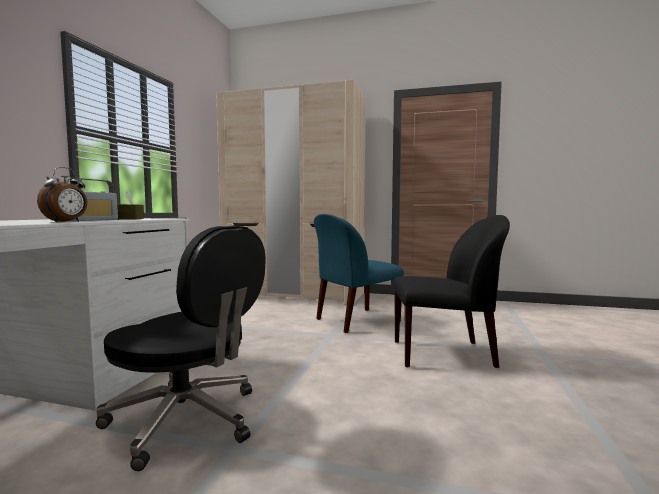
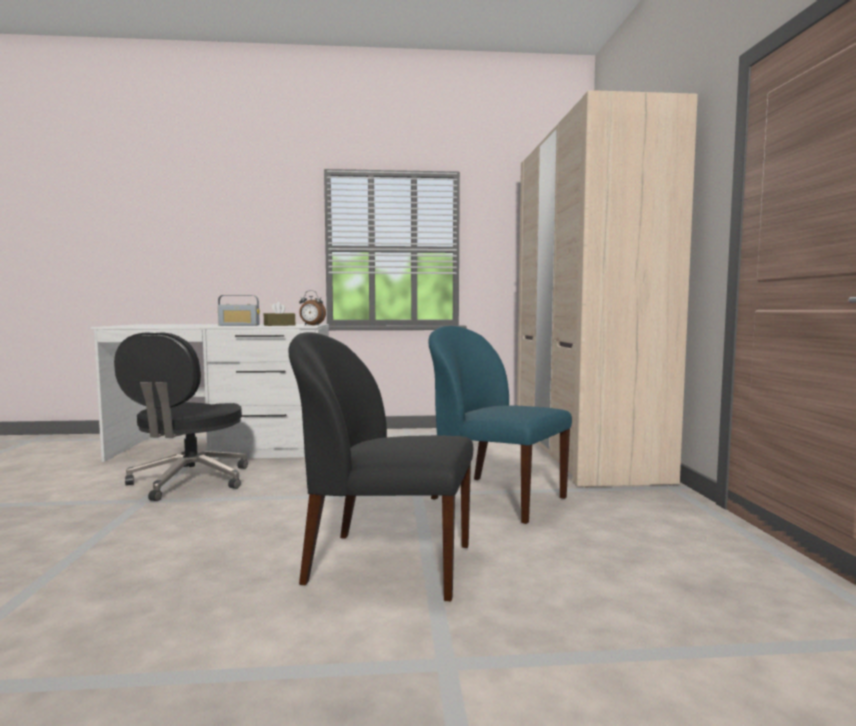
camera: 70 degrees right, 0 degrees up
(66, 222) = (198, 326): alarm clock -> alarm clock (311, 325)
(445, 354) = (386, 564): black chair -> black chair turned 120 degrees clockwise

